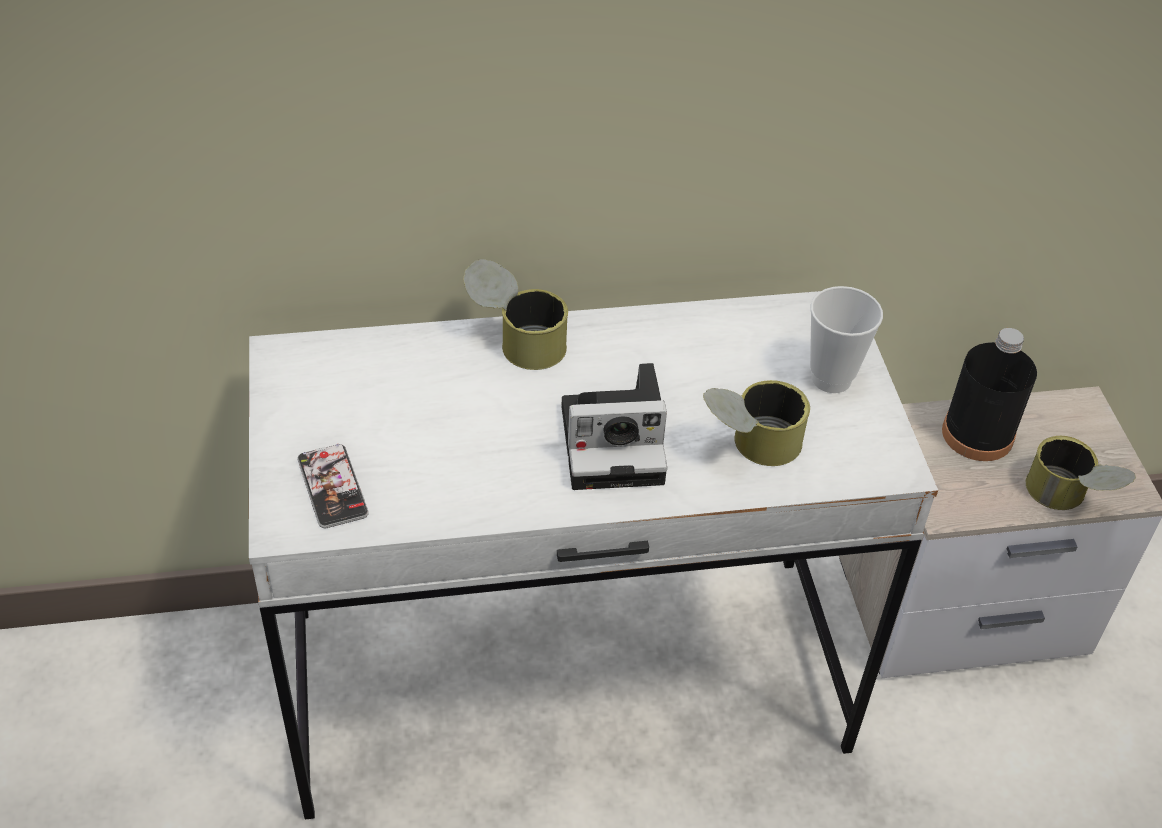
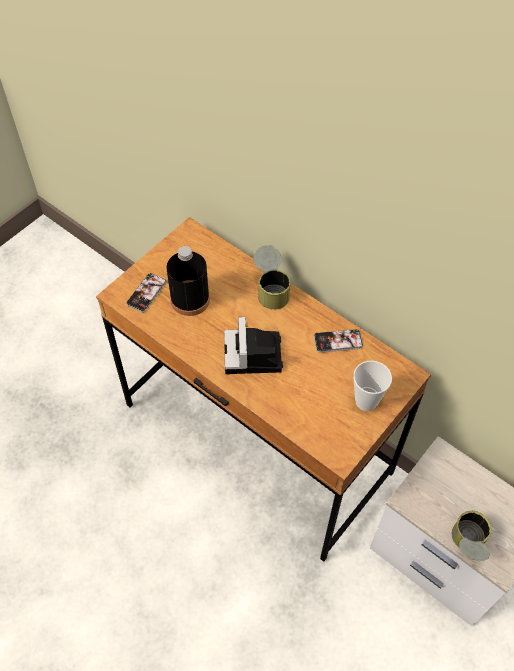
camera: 50 degrees right, 10 degrees up
(568, 681) = (257, 439): white desk -> brown desk
(617, 442) = (253, 356): camera -> camera turned 45 degrees clockwise
(696, 336) = (338, 341): none -> phone
(749, 446) = (297, 399): can -> none
(977, 434) = (465, 485): black bottle -> black bottle (190, 299)

